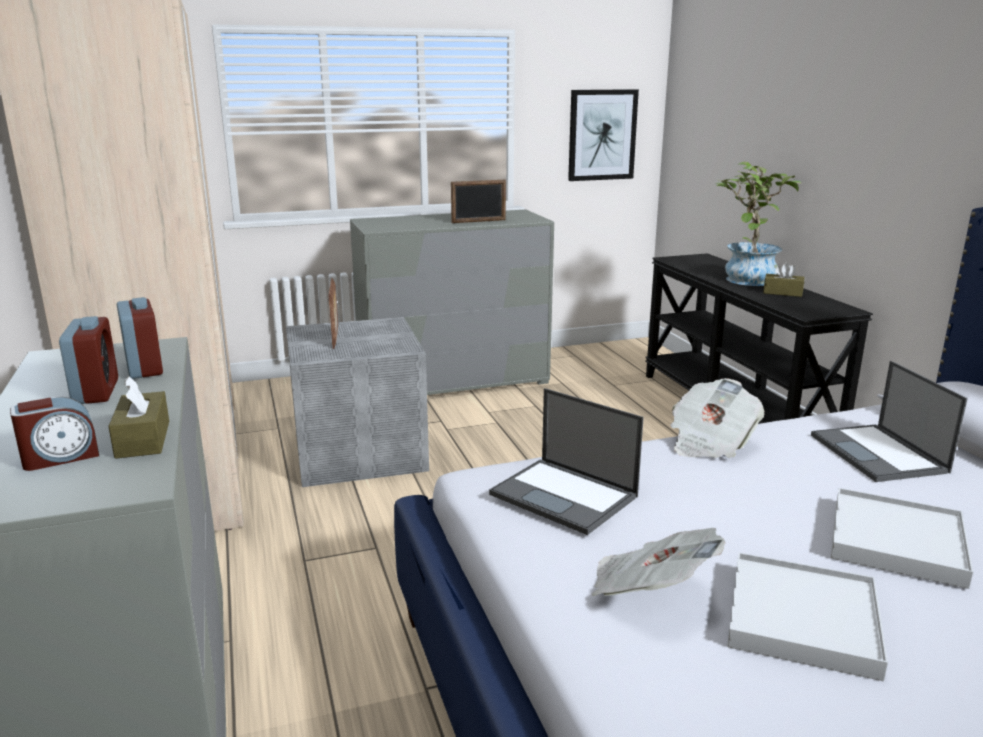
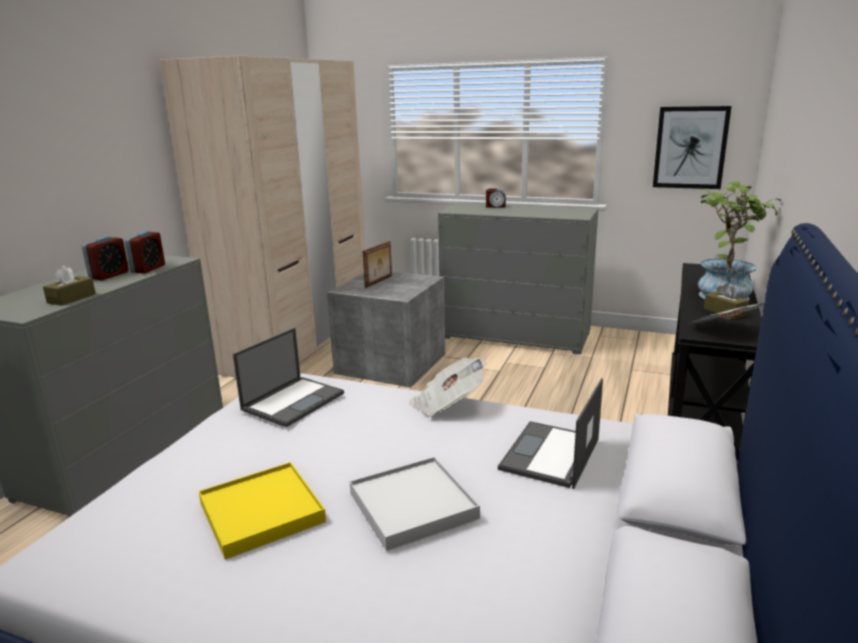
camera: 40 degrees right, 0 degrees up
(60, 457) = (37, 298): alarm clock -> alarm clock (495, 206)
(478, 221) = (533, 213): picture frame -> none
(565, 496) = (293, 401): laptop -> laptop turned 135 degrees counterclockwise
(650, 590) = (229, 462): newspaper -> newspaper (723, 330)
(802, 619) = (262, 512): white tray -> yellow tray

